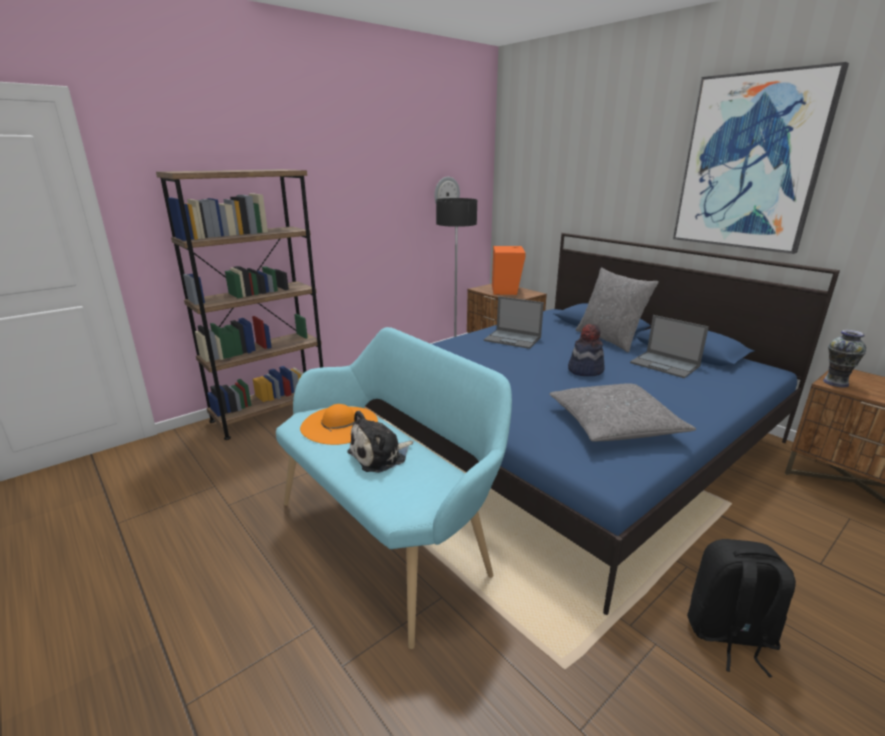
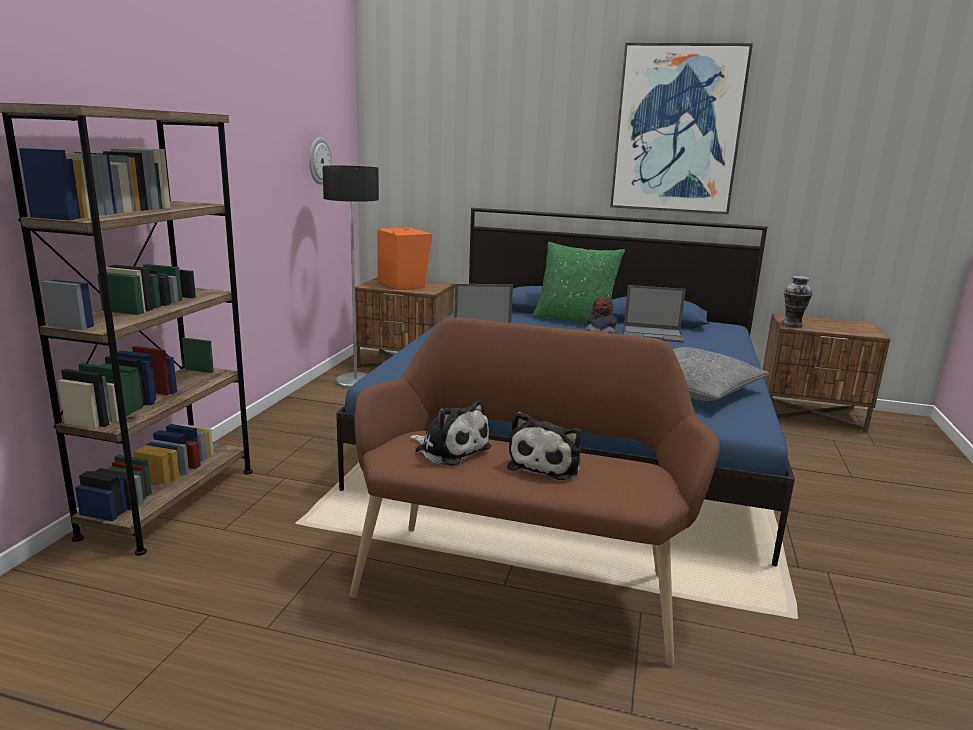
camera: 35 degrees left, 5 degrees down
(339, 424) = (449, 449): orange hat -> plush toy
(390, 535) = (521, 579): turquoise bench -> brown bench
(609, 339) = (574, 320): grey pillow -> green pillow
(729, 635) = (859, 545): black backpack -> none

